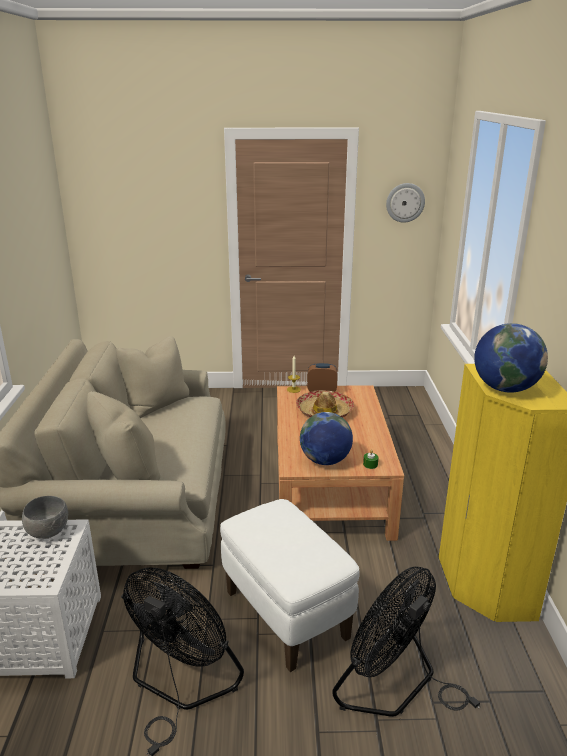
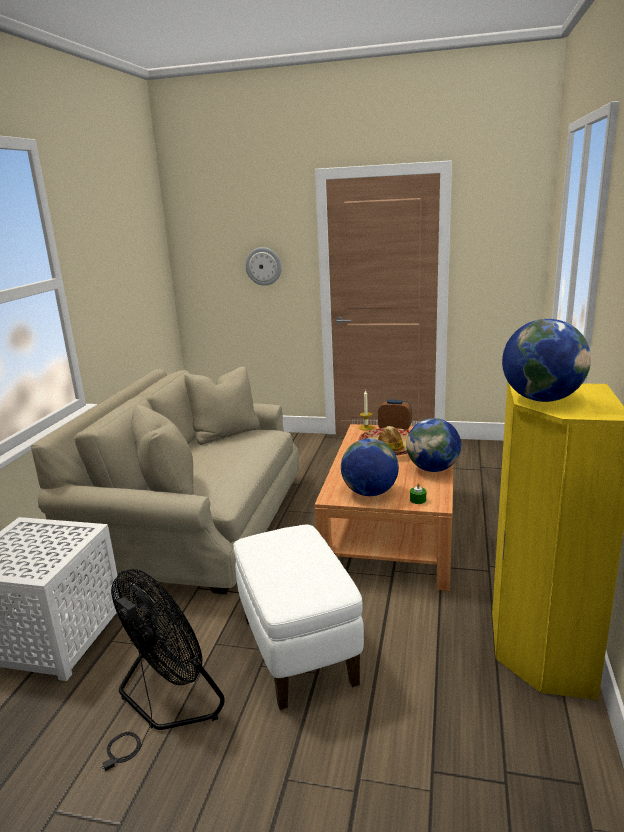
camera: 15 degrees right, 5 degrees down
(49, 531) = (67, 531): grey bowl -> none
(371, 431) = (433, 469): none -> globe
(402, 681) = (403, 741): black fan -> none
(405, 202) = (504, 238): wall clock -> wall clock (263, 266)

